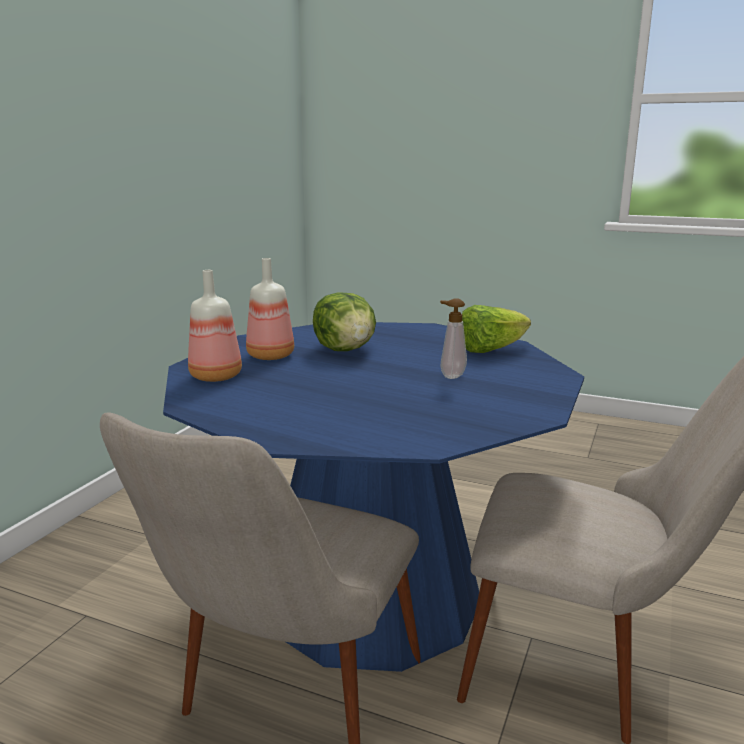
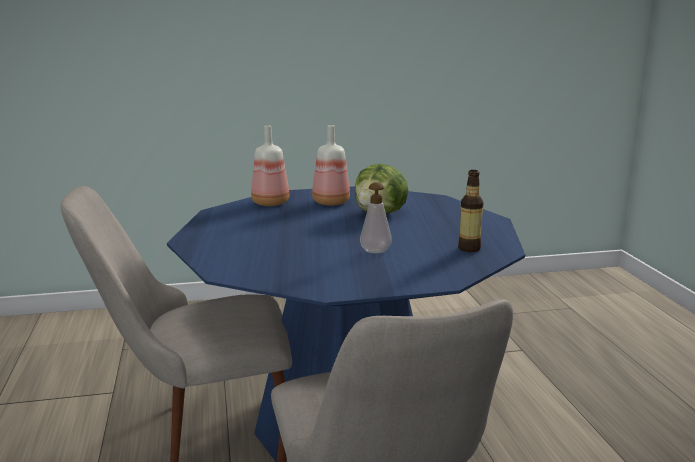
camera: 55 degrees right, 0 degrees up
(491, 350) = (469, 248): lettuce -> bottle

